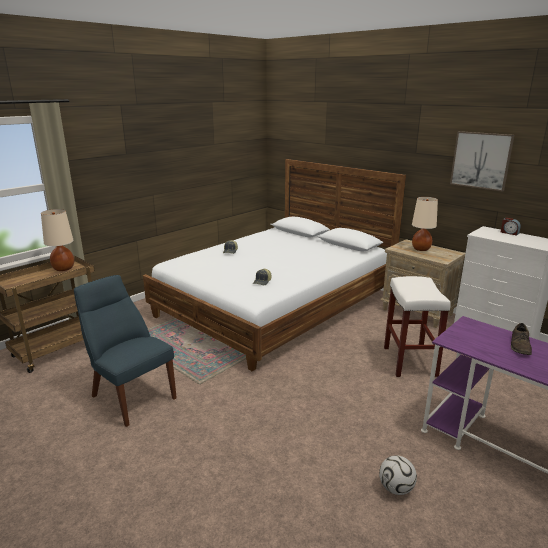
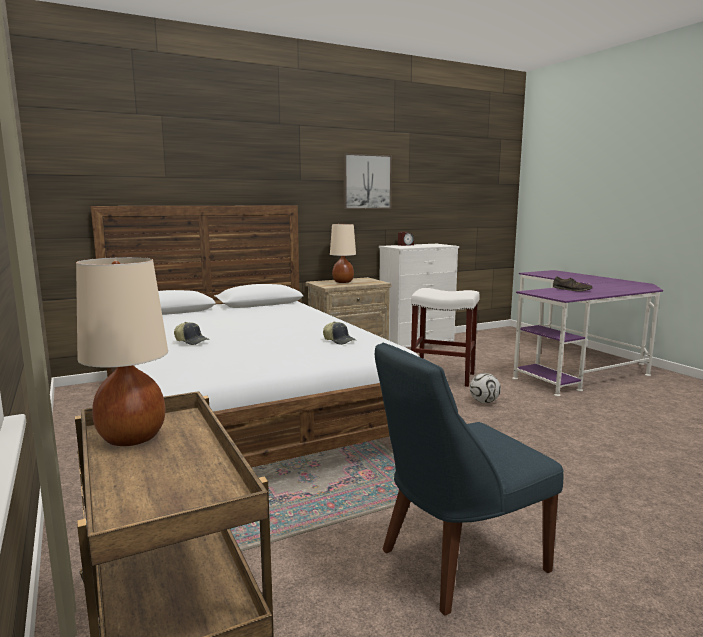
camera: 70 degrees left, 10 degrees down
(396, 488) = (639, 420): football -> football (484, 402)

